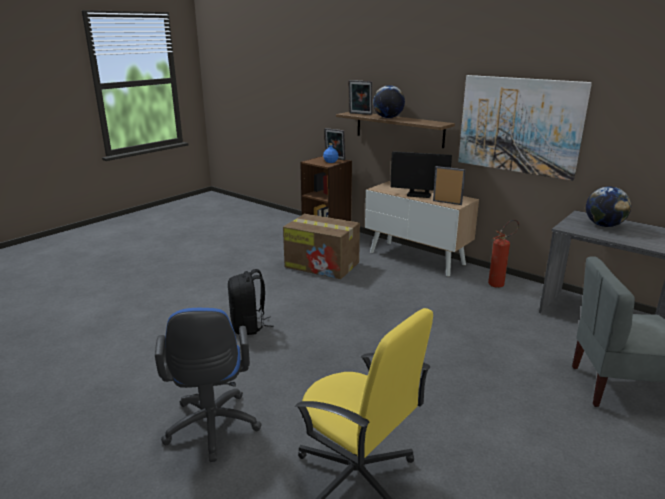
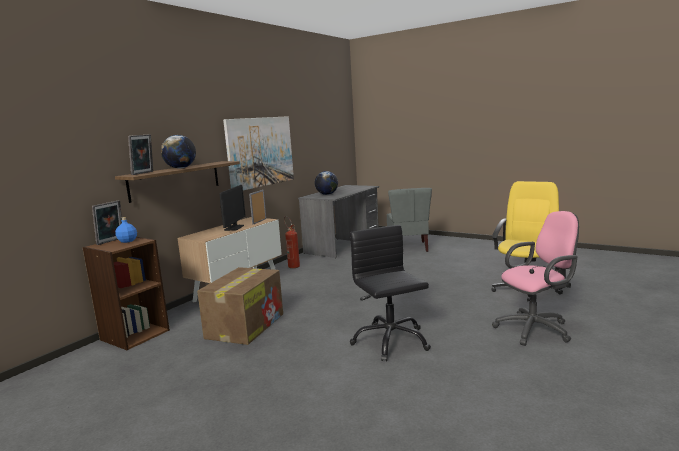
camera: 95 degrees left, 10 degrees down
(212, 430) = (536, 329): blue office chair -> pink office chair
(249, 326) = (390, 341): black backpack -> black office chair

